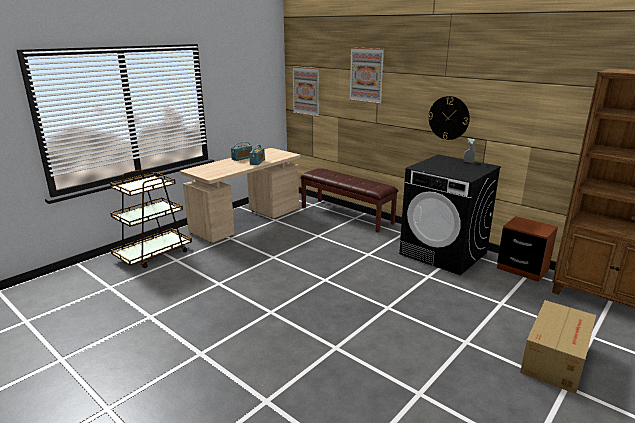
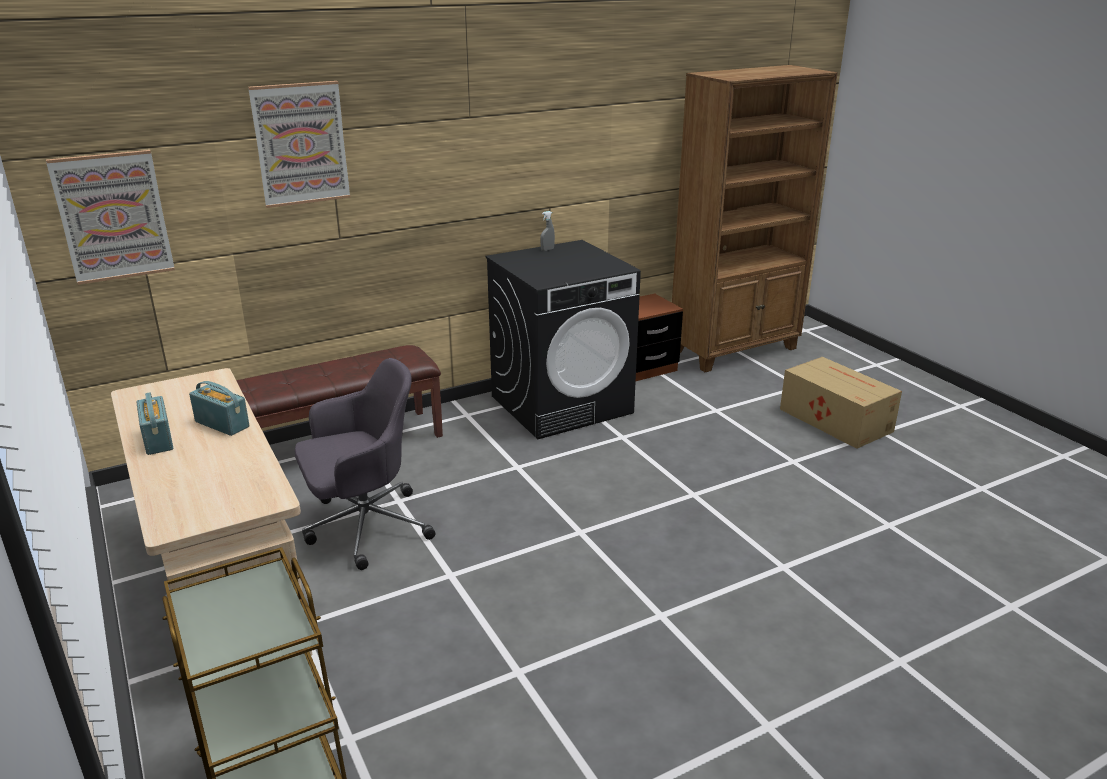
camera: 70 degrees left, 5 degrees up
(294, 234) = (364, 527): none -> grey office chair
(448, 118) = (489, 188): wall clock -> none

